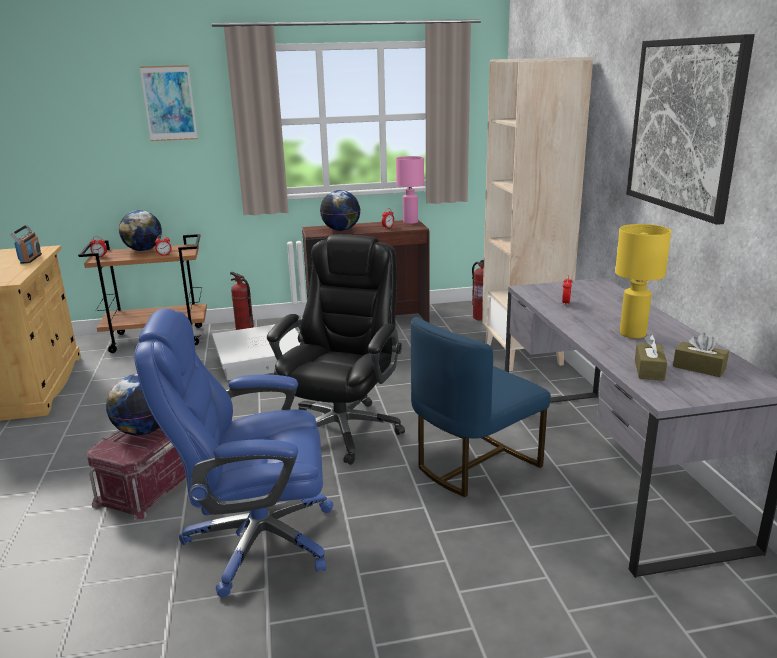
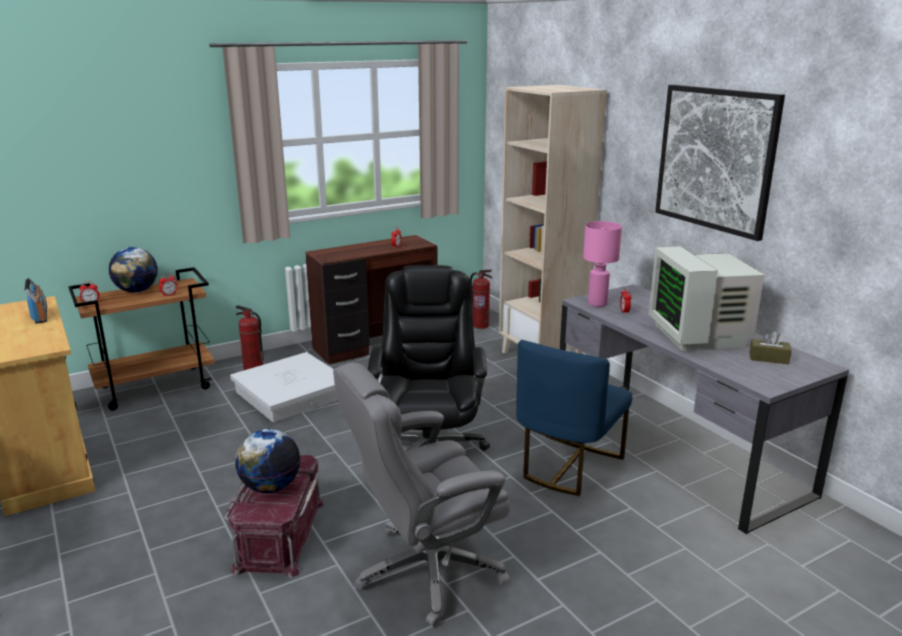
camera: 20 degrees left, 0 degrees up
(169, 103) = (158, 128): picture -> none
(257, 540) = (426, 571): blue office chair -> grey office chair
(341, 230) = (351, 252): globe -> none
(410, 222) = (412, 238): pink table lamp -> pink table lamp (597, 303)
(633, 334) = (700, 335): yellow table lamp -> monitor
(649, 370) = (736, 365): brown tissue box -> none

